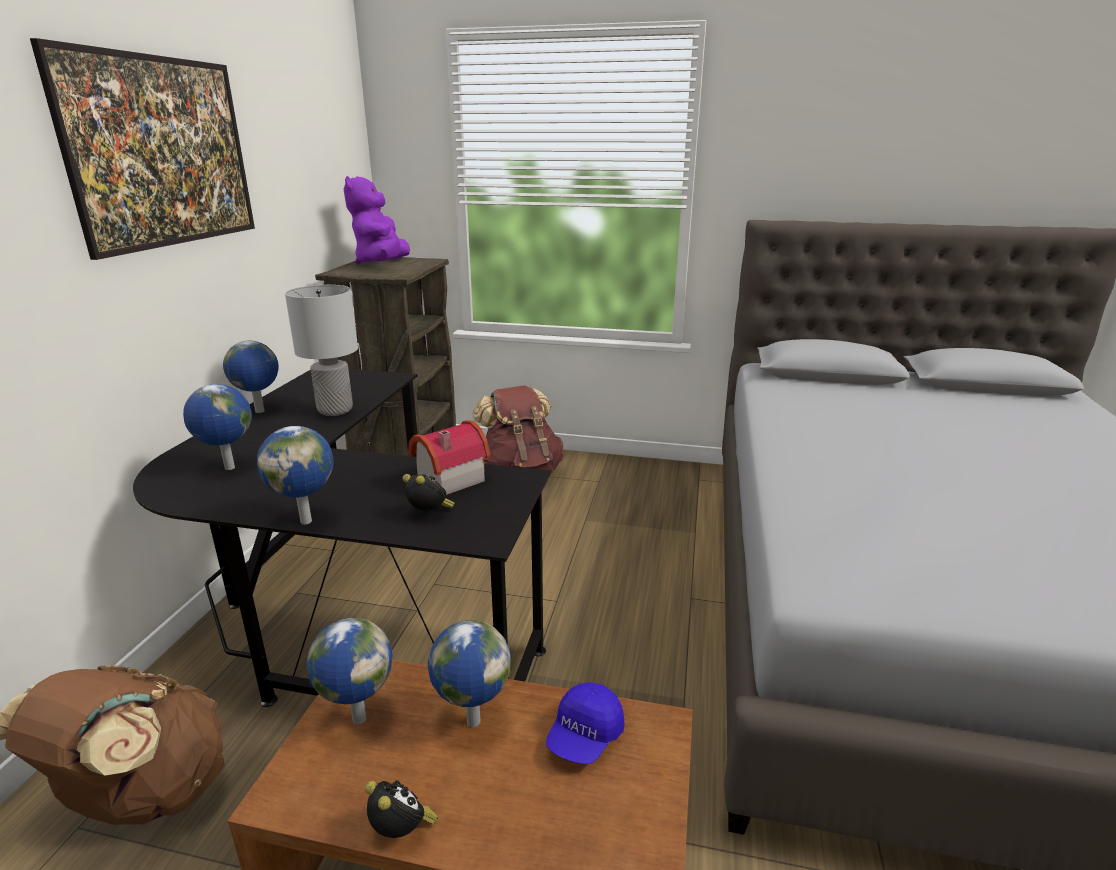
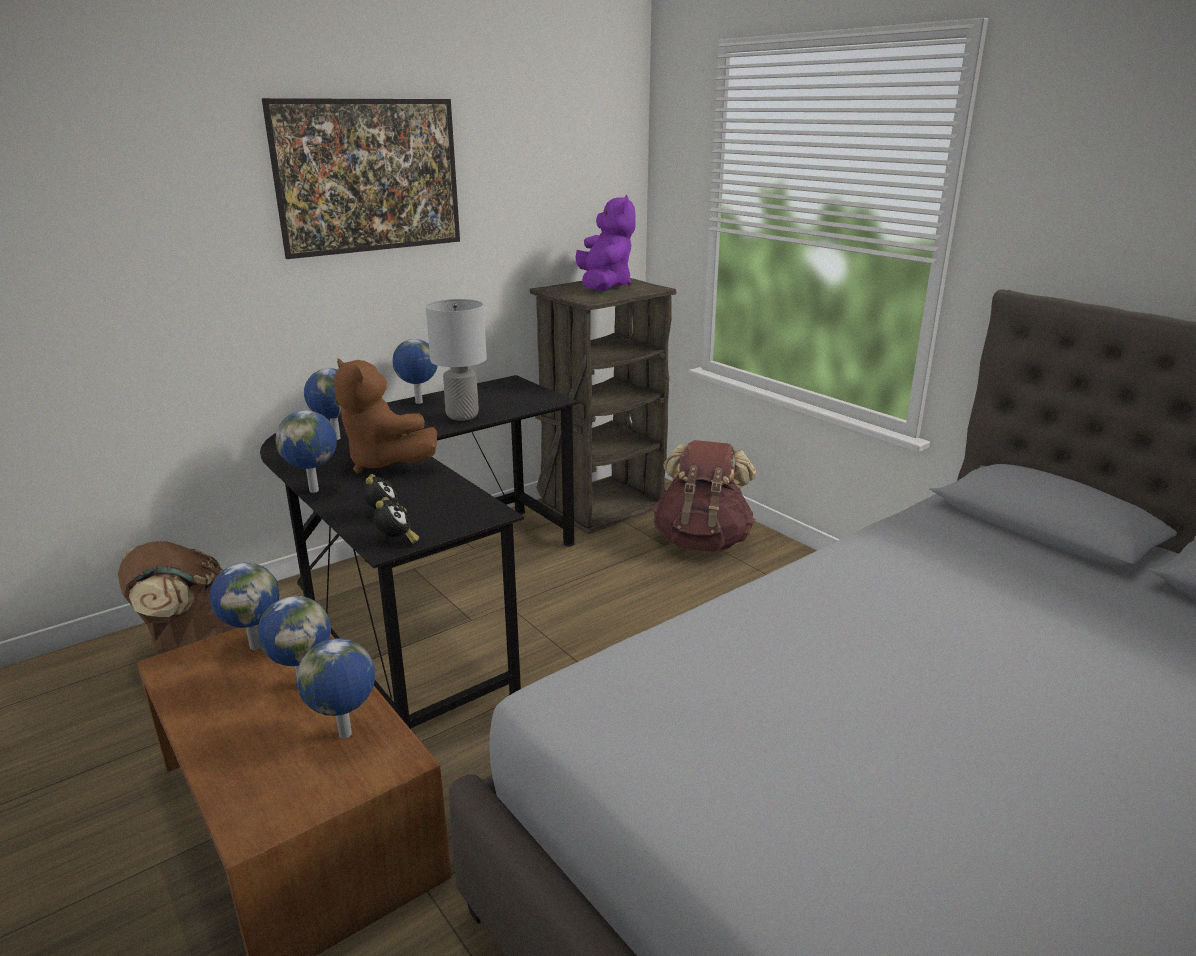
camera: 40 degrees right, 0 degrees up
(333, 472) = (384, 463): none -> brown plush toy
(382, 264) = (604, 286): purple plush toy -> purple plush toy turned 135 degrees clockwise
(402, 832) = (187, 719): alarm clock -> alarm clock (396, 541)
(447, 478) = (441, 494): toy house -> none
(584, 737) = (346, 735): blue cap -> globe

